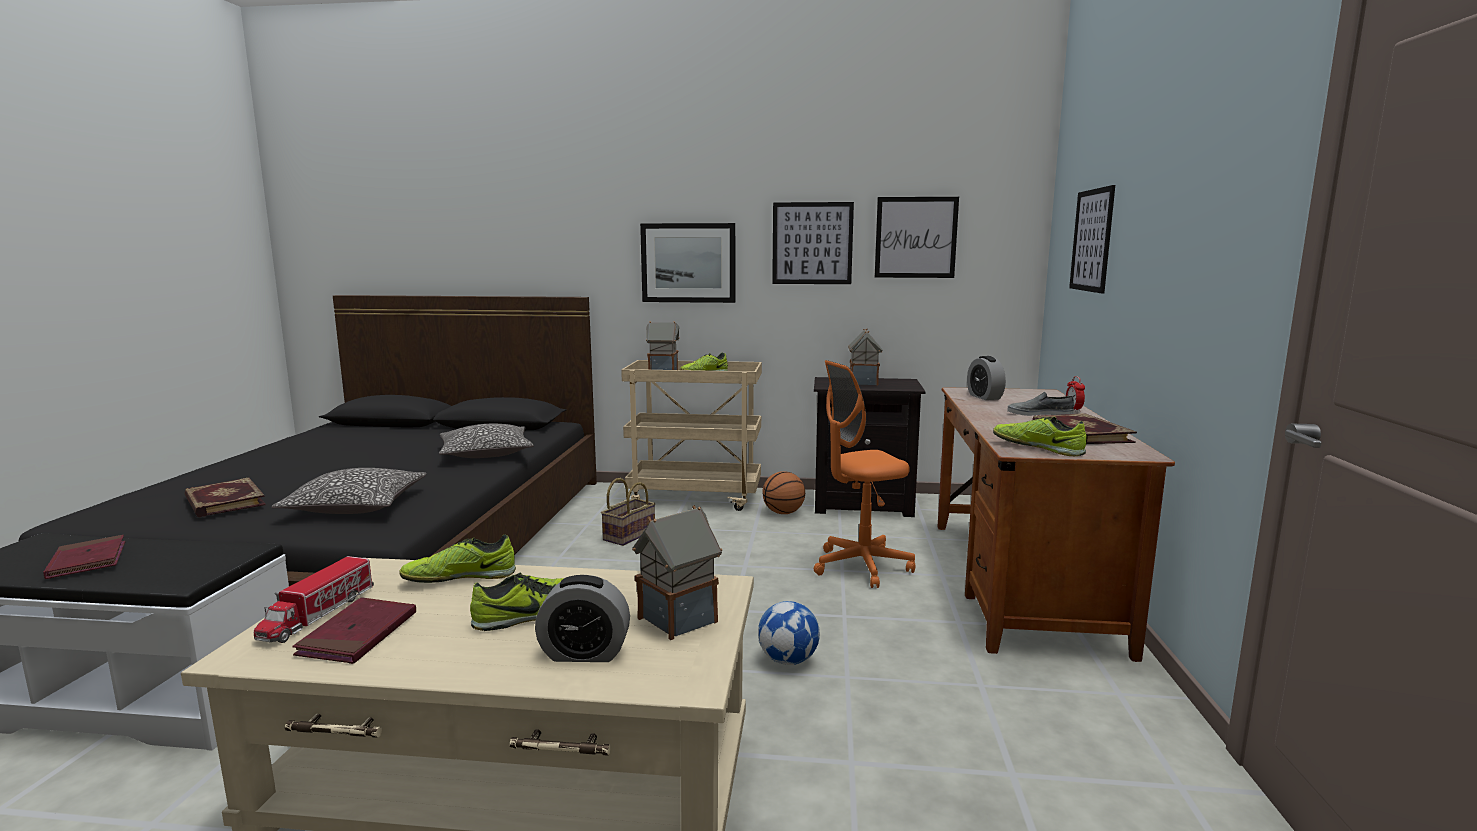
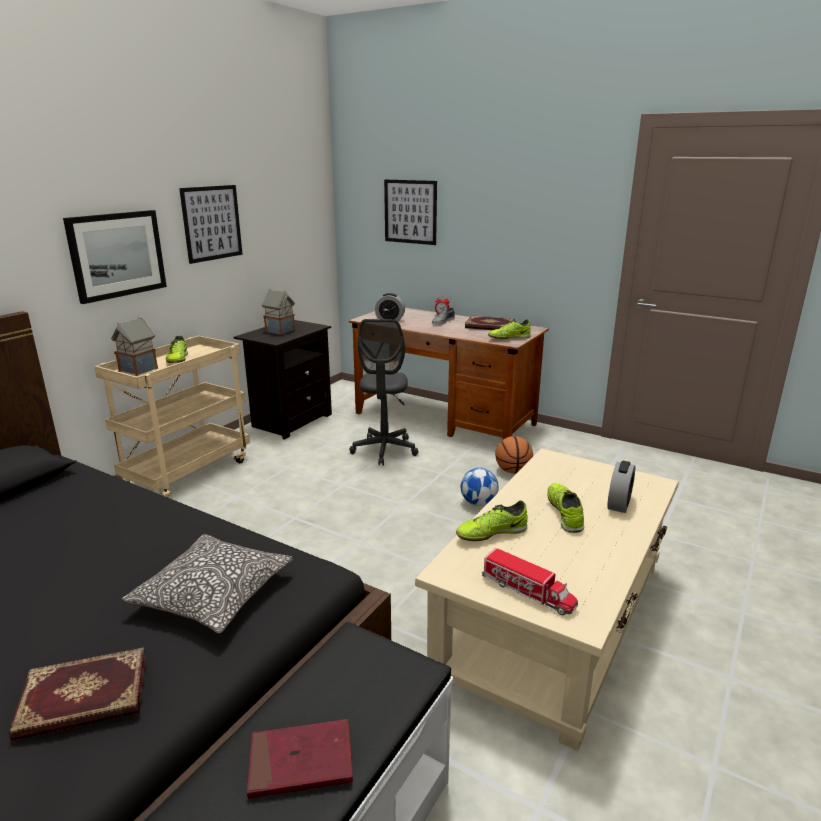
camera: 65 degrees left, 10 degrees up
(358, 635) = (569, 574): red book -> none
(460, 577) = (491, 533): shoe -> shoe turned 60 degrees clockwise
(486, 453) = (111, 510): pillow -> none
(629, 535) = (229, 517): basket -> none
(679, 619) = (587, 475): toy house -> none
(783, 513) = (269, 449): basketball -> basketball (513, 471)
(861, 567) = (384, 450): orange office chair -> grey office chair
(915, 237) = (273, 211): picture -> none

